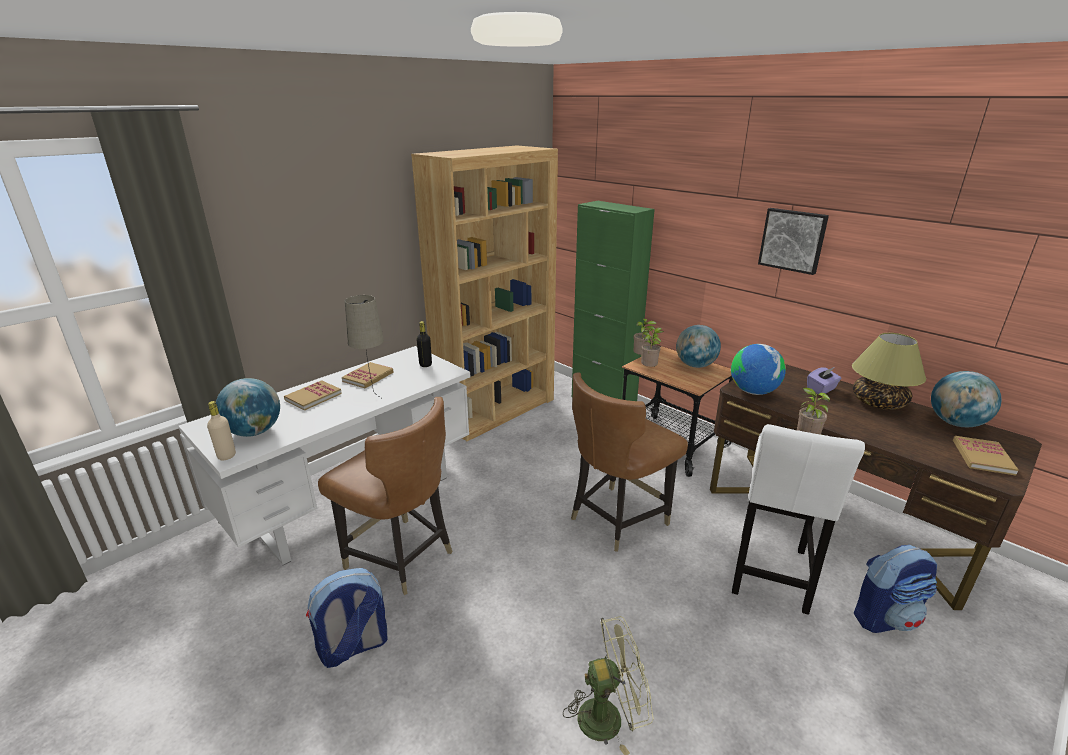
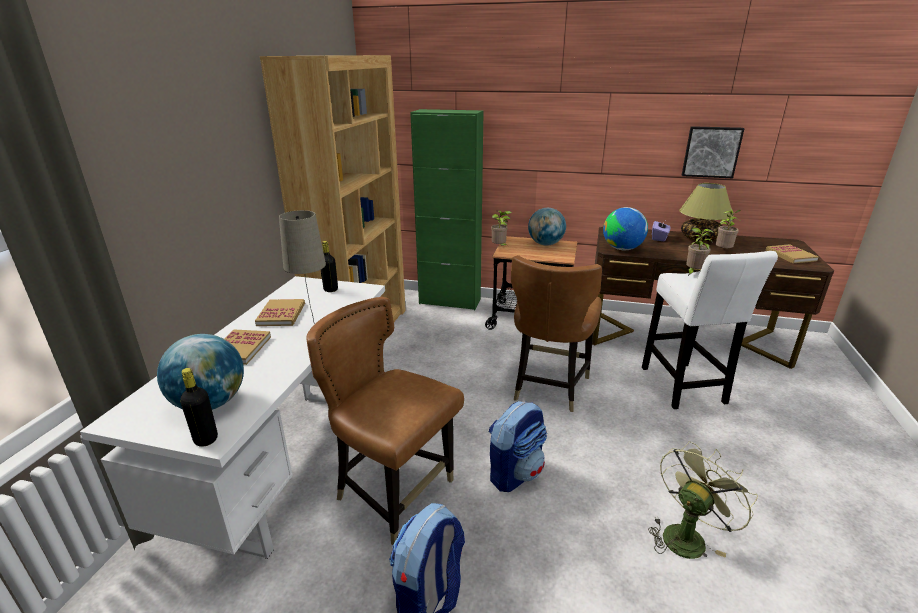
camera: 30 degrees left, 0 degrees up
(226, 456) = (206, 439): beige bottle -> black bottle
(400, 557) = (394, 493): brown chair -> brown chair turned 150 degrees counterclockwise
(649, 369) = (516, 254): potted plant -> potted plant (722, 251)
(793, 240) = (613, 122): picture -> picture (711, 152)
(884, 617) = (765, 387): backpack -> backpack (515, 473)
(955, 423) = (753, 240): globe -> none

